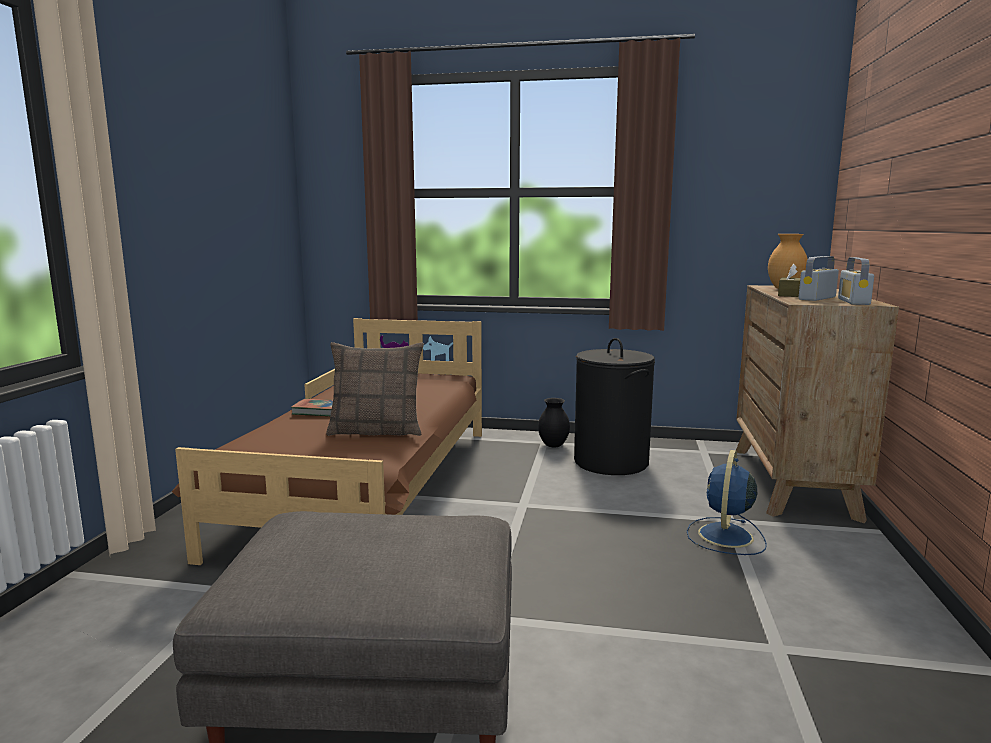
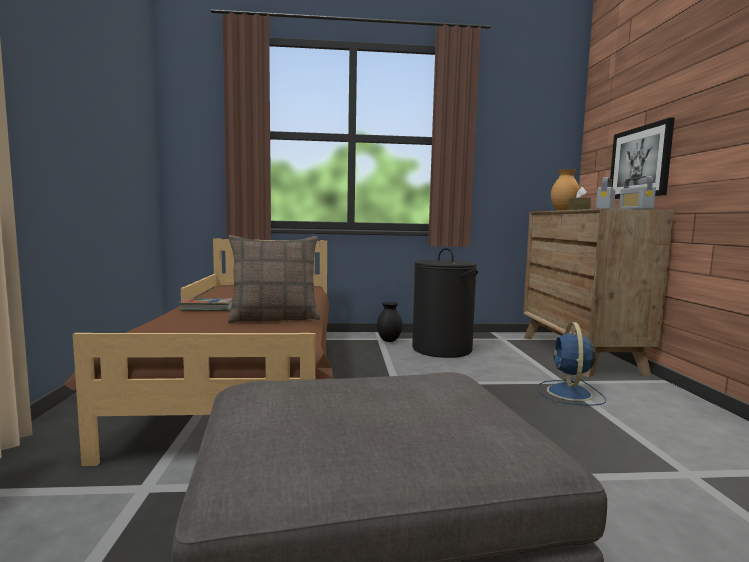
camera: 15 degrees left, 5 degrees down
(880, 230) = (640, 162): none -> picture

